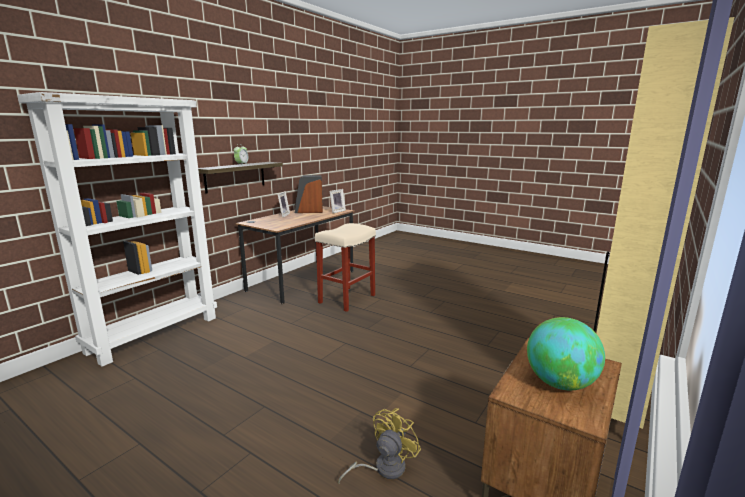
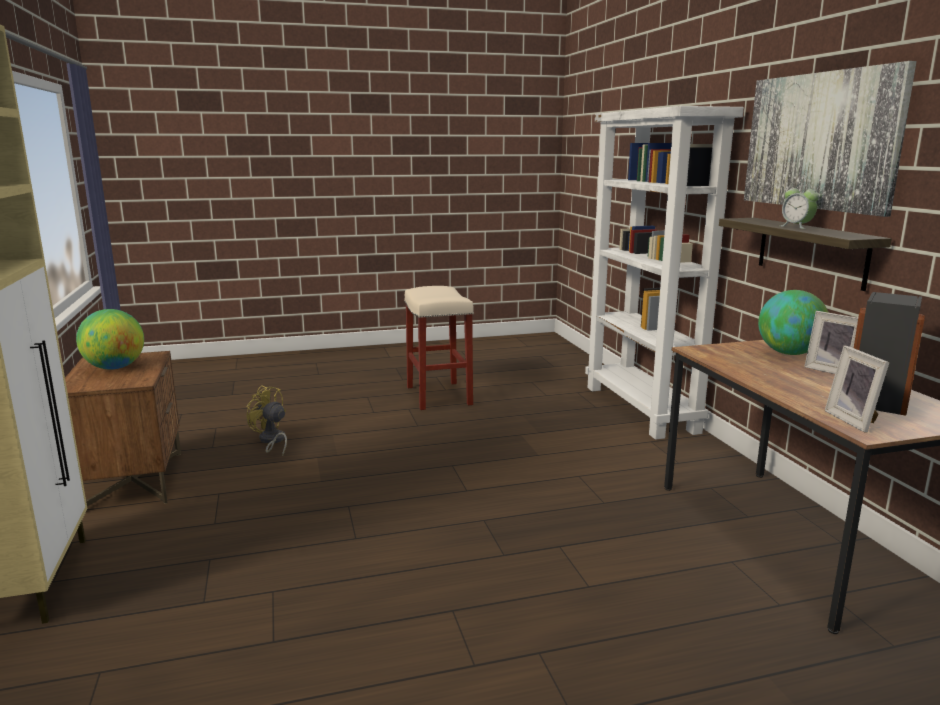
camera: 130 degrees right, 0 degrees up
(227, 124) = (820, 141): none -> picture
(264, 219) = (789, 353): none -> globe
(347, 299) = (625, 548): beige stool -> beige stool (438, 395)
(383, 468) = (272, 441): yellow fan -> yellow fan turned 135 degrees clockwise

